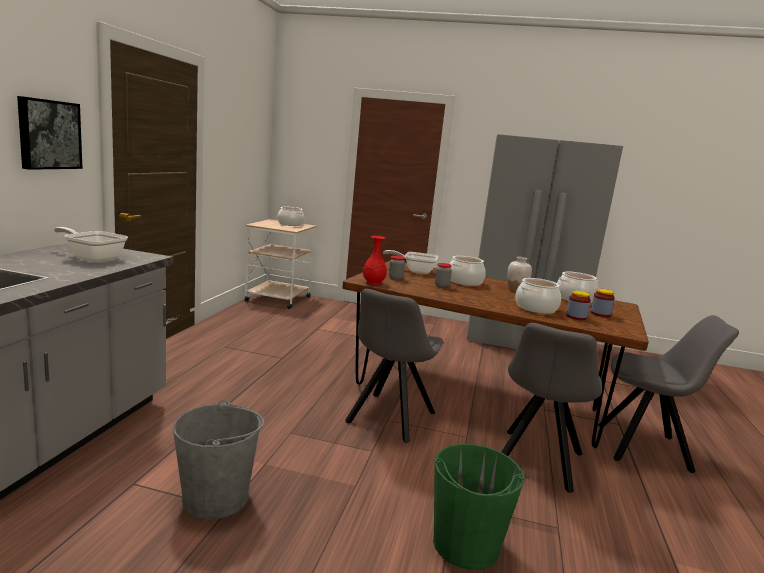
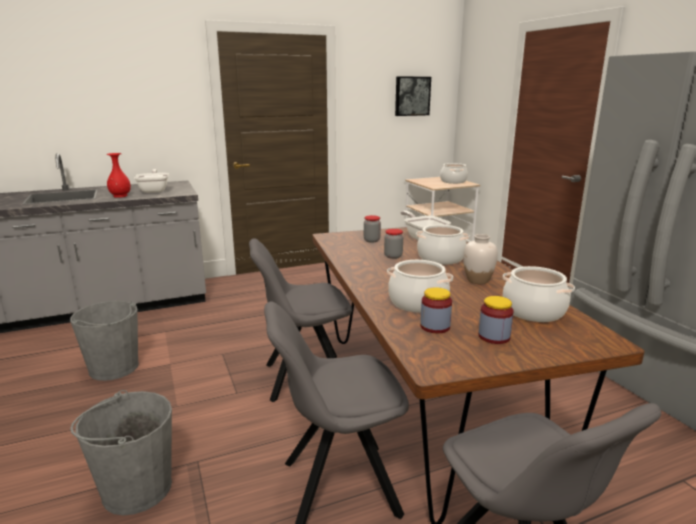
camera: 55 degrees right, 5 degrees up
(48, 134) = (163, 107): picture -> picture (412, 96)
(373, 283) = (332, 240): red vase -> red vase (120, 196)
(465, 545) = (136, 489): green bucket -> grey bucket

